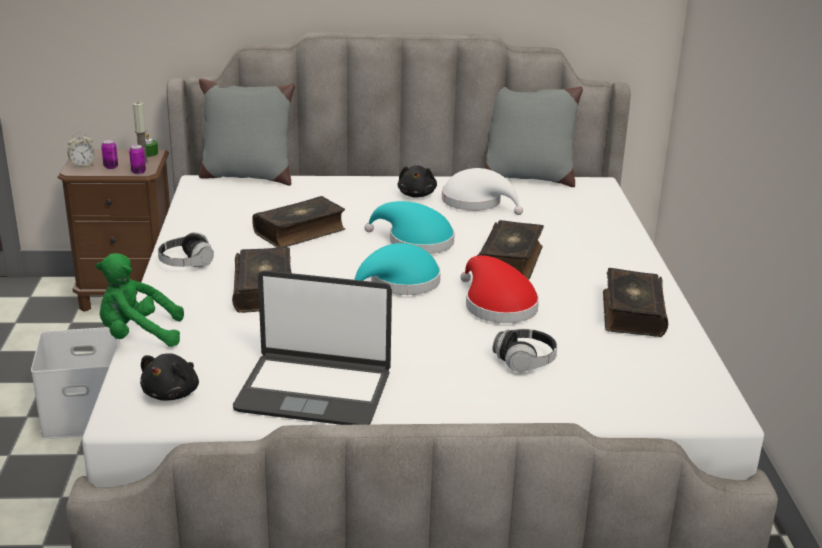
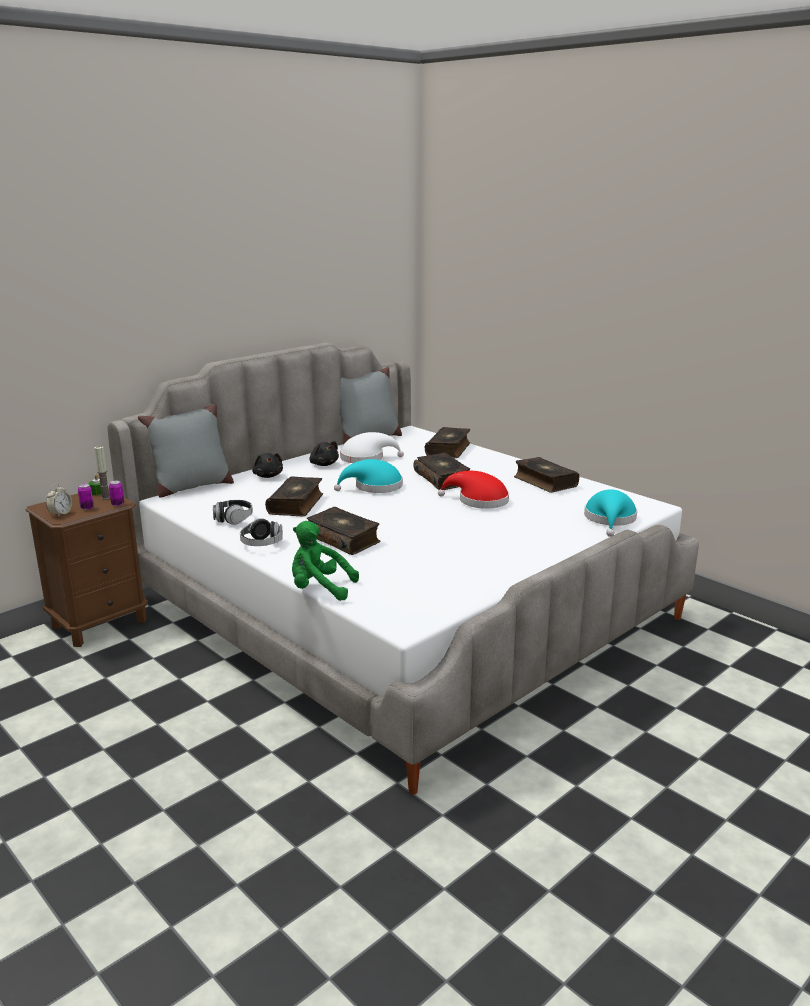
camera: 40 degrees left, 5 degrees down
(87, 413) = (201, 700): white storage box -> none
(138, 336) = (319, 589): green plush toy -> green plush toy turned 60 degrees clockwise
(172, 393) = (405, 605): black plush toy -> black plush toy (268, 476)
(314, 391) = (476, 571): laptop -> none
(400, 283) = (410, 509): turquoise hat -> turquoise hat (610, 519)
(525, 361) = (542, 519): headphones -> headphones (233, 519)
(596, 224) = (449, 449): none -> book

